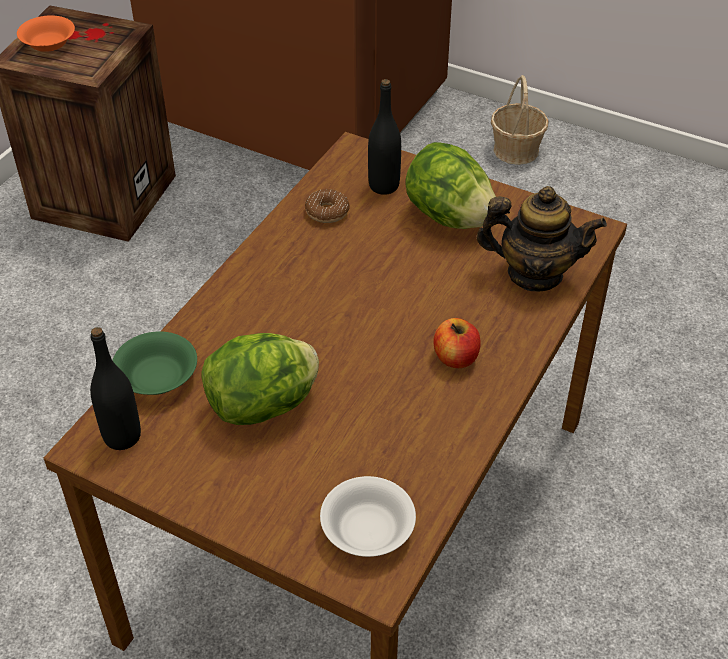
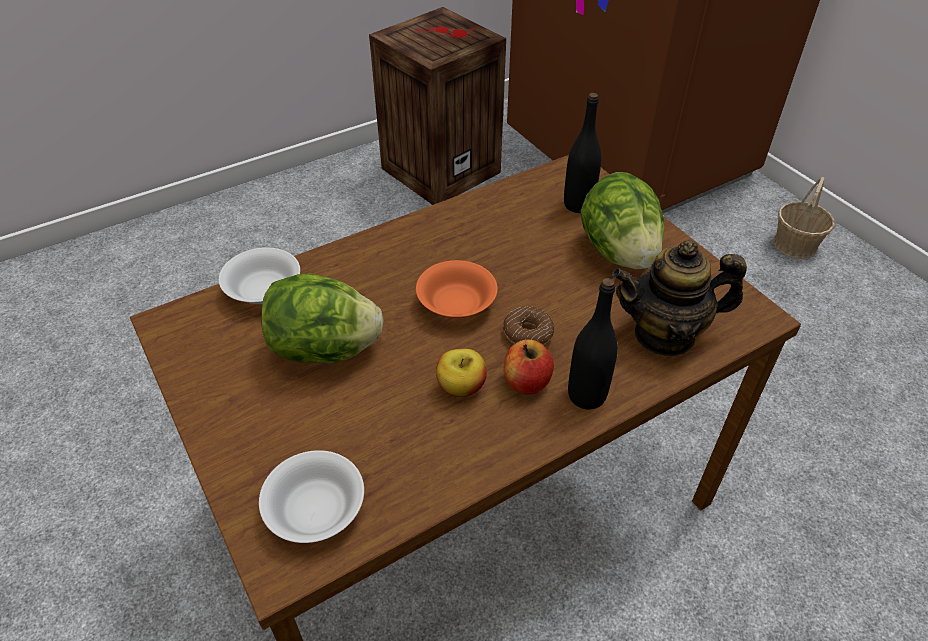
camera: 30 degrees right, 0 degrees up
(48, 44) = (420, 31): orange bowl -> orange bowl (456, 303)
(122, 436) = (197, 326): black bottle -> black bottle (586, 395)
(156, 377) = (263, 289): green bowl -> white bowl
(327, 212) = (511, 209): donut -> donut (527, 333)
(406, 385) = (461, 387): none -> apple
(534, 274) = (665, 335): teapot -> teapot turned 135 degrees clockwise

